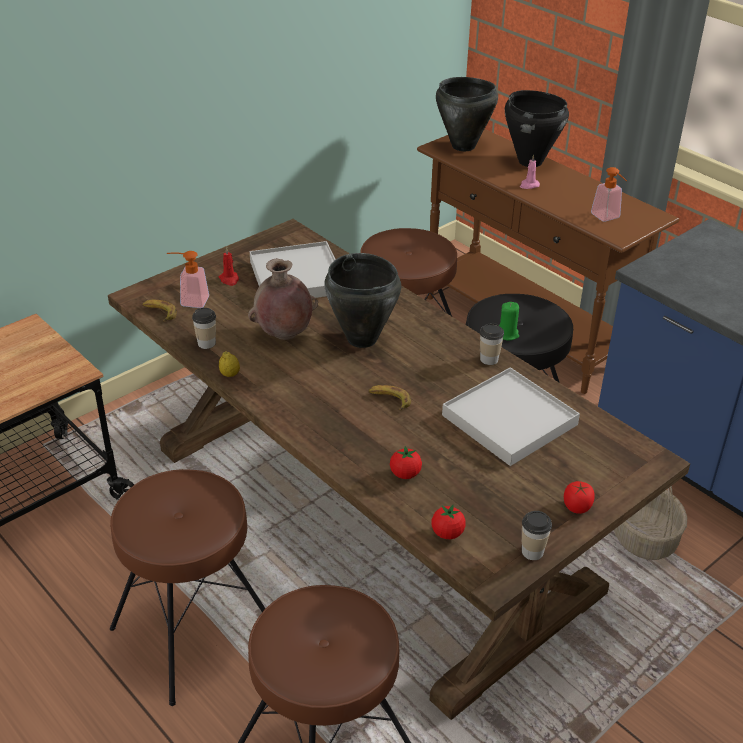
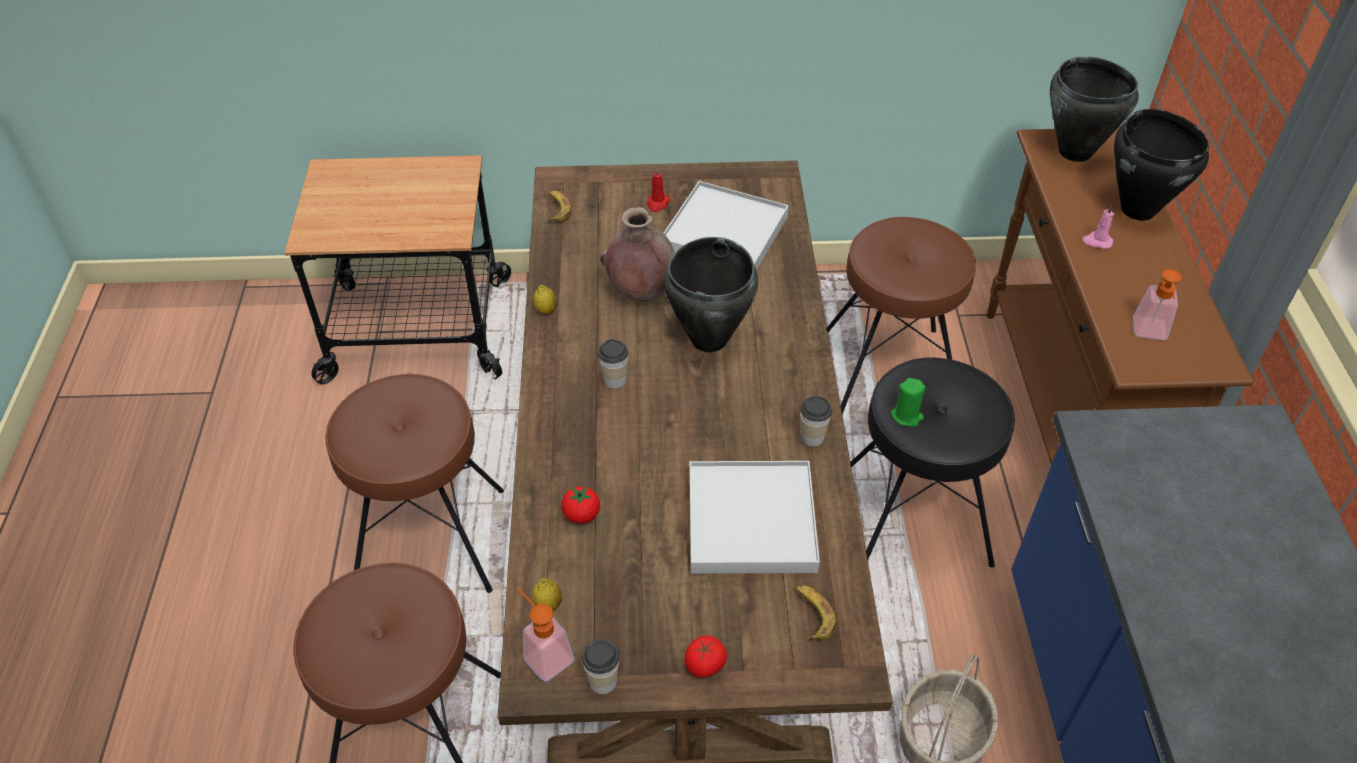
camera: 40 degrees right, 10 degrees up
(189, 301) = (597, 209): soap dispenser -> soap dispenser (543, 654)
(206, 343) = (562, 265): cup -> cup (614, 380)
(389, 400) = (658, 424): banana -> banana (812, 615)
(447, 533) = (548, 604): tomato -> lemon

